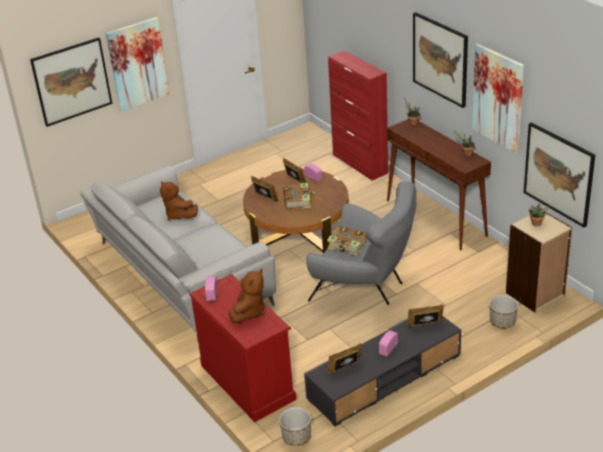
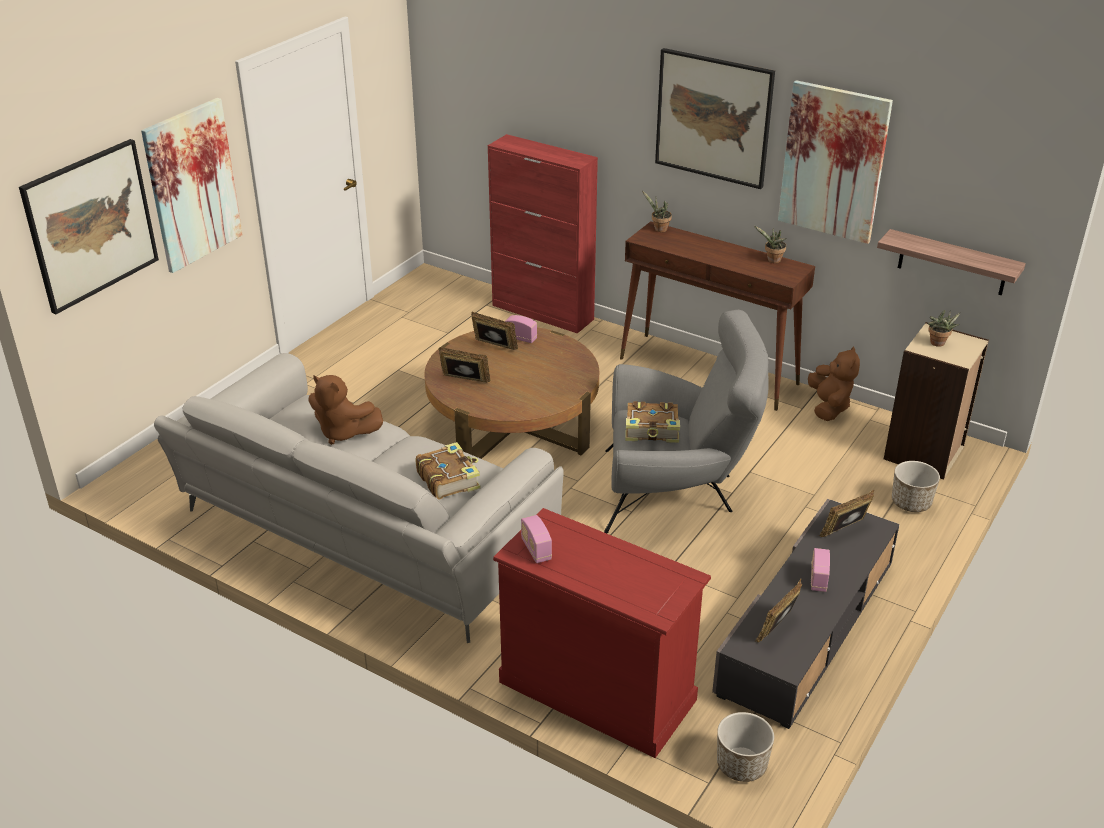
camera: 25 degrees left, 0 degrees up
(249, 312) = (623, 566): brown plush toy -> brown plush toy (829, 407)
(298, 200) = (521, 376): book -> book (448, 479)
(559, 174) = (952, 263): picture -> shelf

